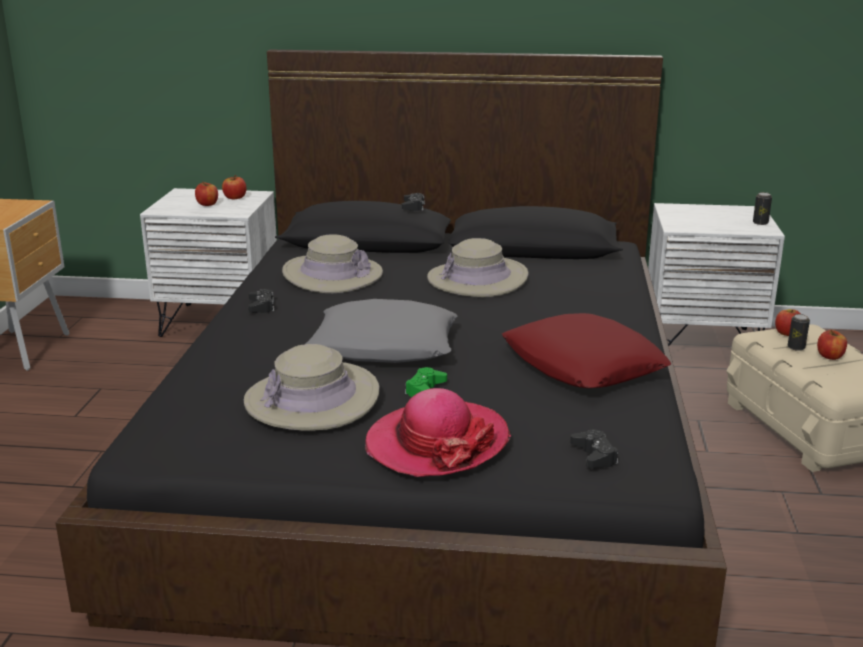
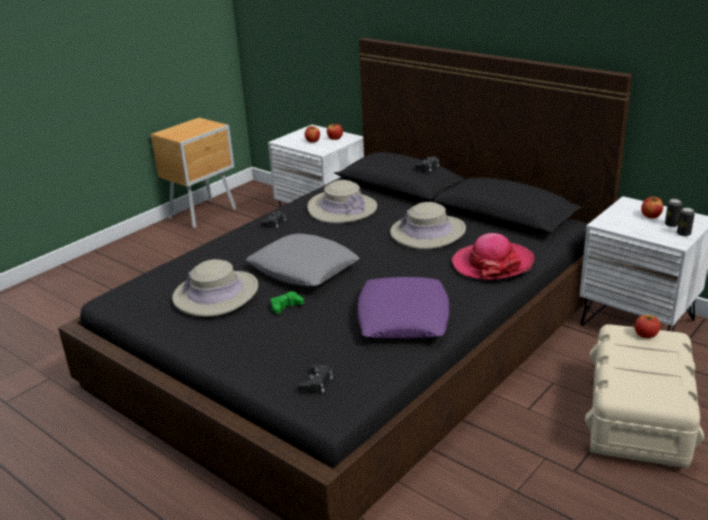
camera: 35 degrees right, 5 degrees up
(436, 443) = (243, 344): hat -> hat (492, 264)
(582, 364) = (403, 317): red pillow -> purple pillow
(796, 347) = (634, 349): can -> can (671, 224)
(830, 356) = (652, 365): apple -> apple (651, 216)

